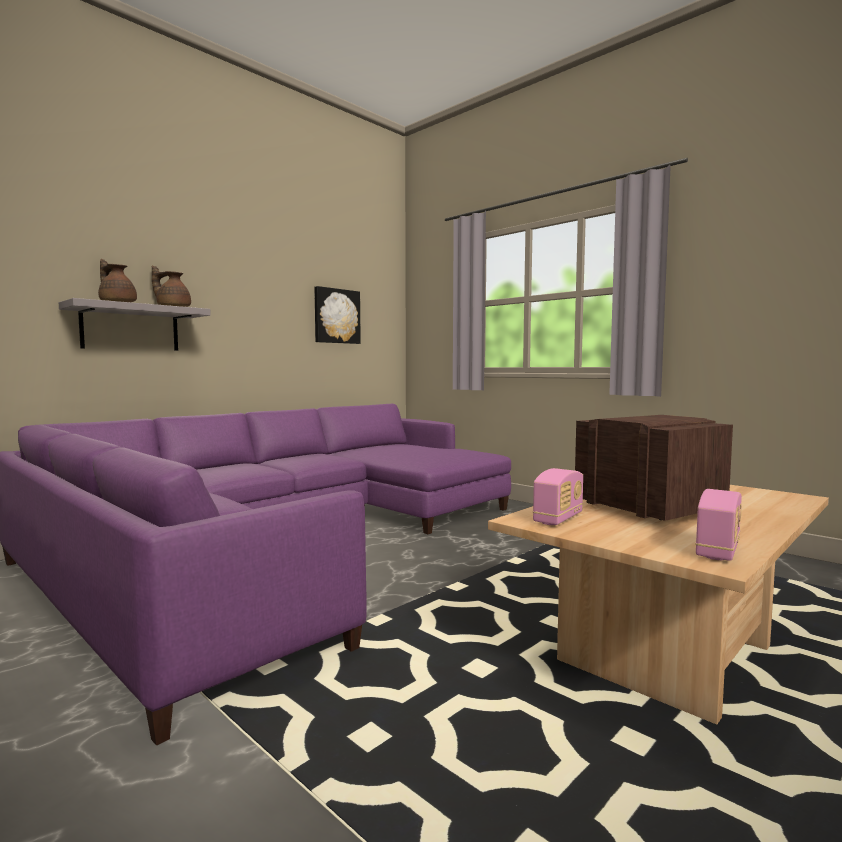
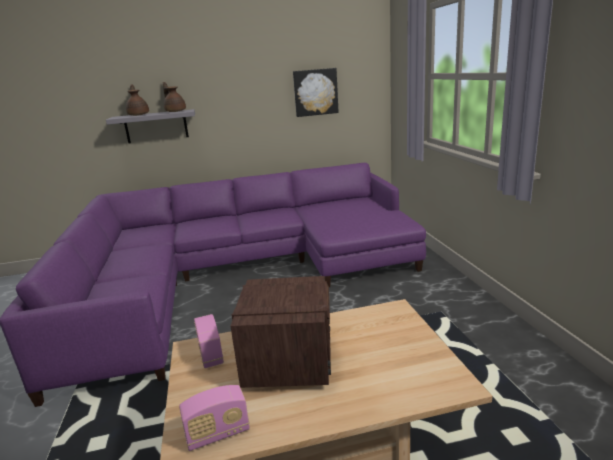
camera: 35 degrees right, 15 degrees up
(558, 518) = (210, 354): radio -> radio turned 90 degrees clockwise

